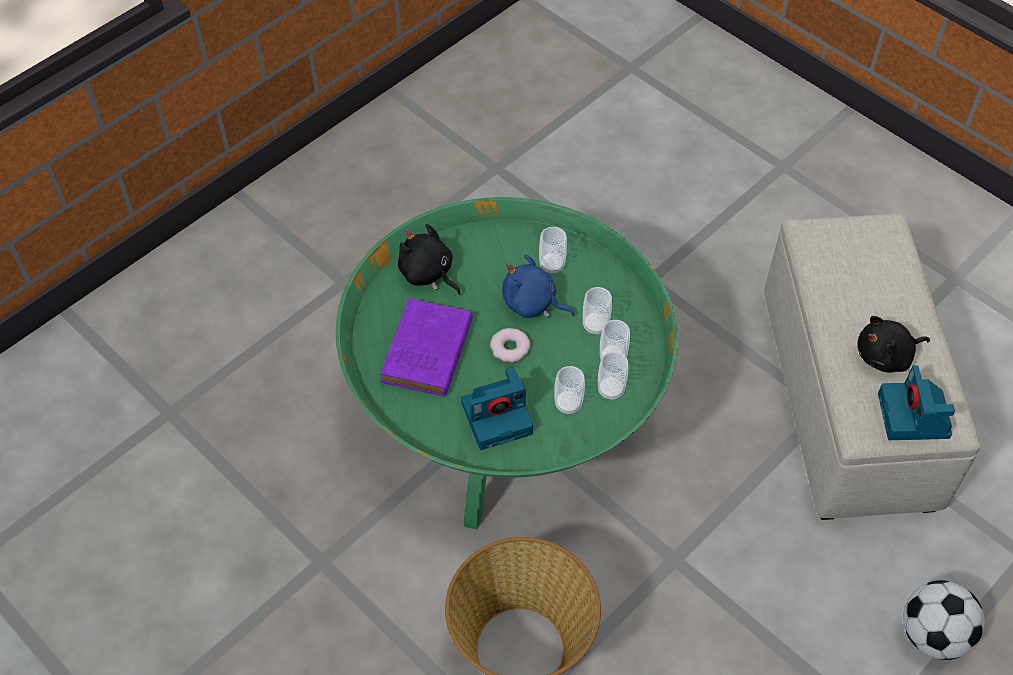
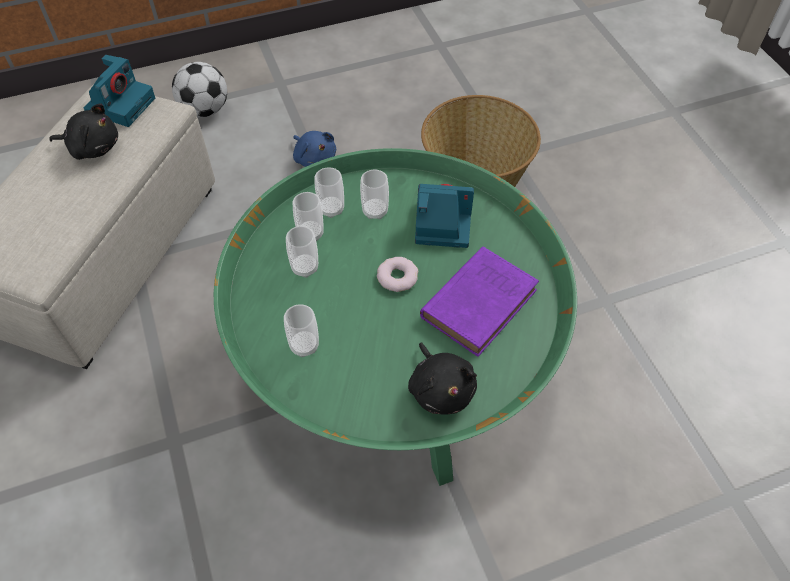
camera: 155 degrees left, 0 degrees up
(532, 304) = (350, 312): blue plush toy -> blue plush toy (314, 158)

